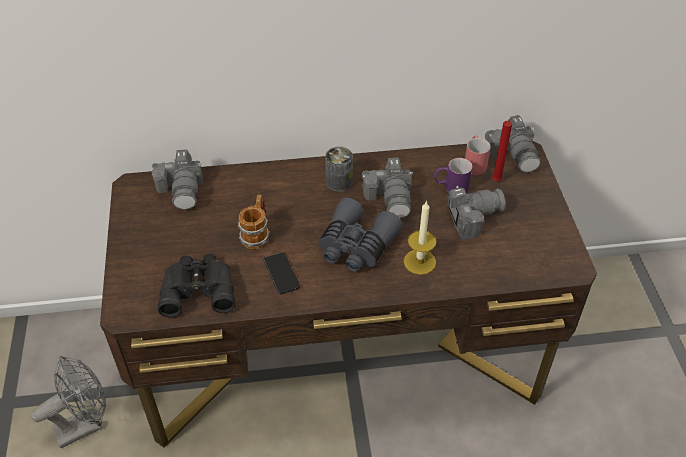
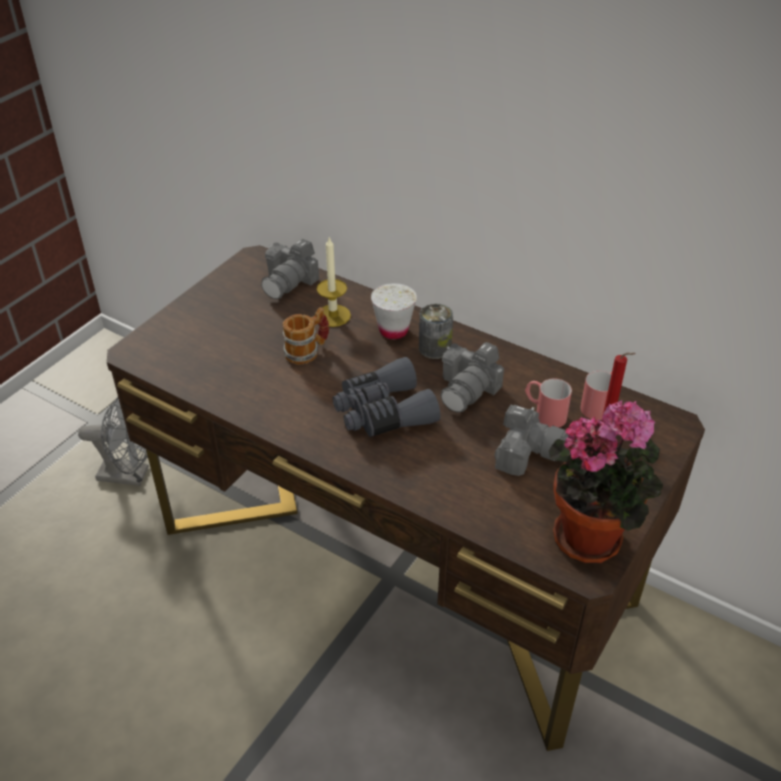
camera: 40 degrees right, 5 degrees down
(198, 288) = (208, 366): black binoculars -> none
(281, 273) = (288, 396): phone -> none
(298, 185) = (393, 331): none -> white cup
(419, 262) = (427, 462): candle -> candle (333, 315)
(450, 187) = (544, 414): purple mug -> red mug
(514, 154) = (657, 421): camera -> none
(554, 246) = (593, 536): none -> potted plant

